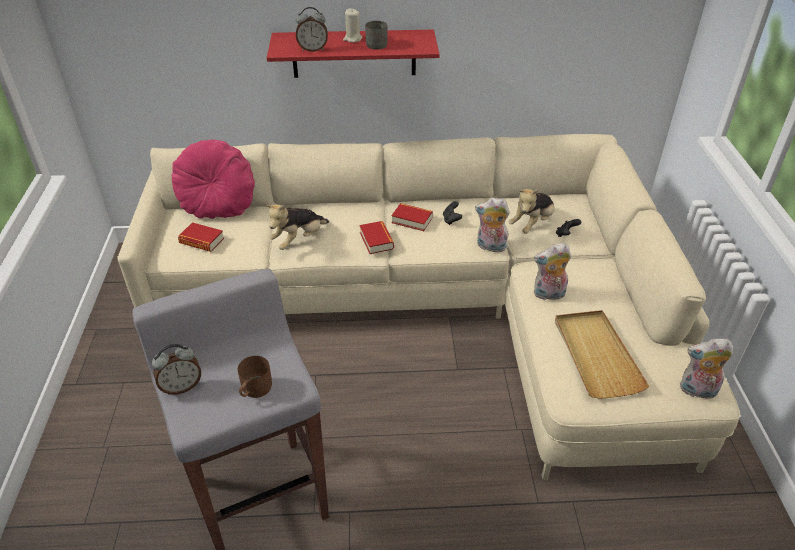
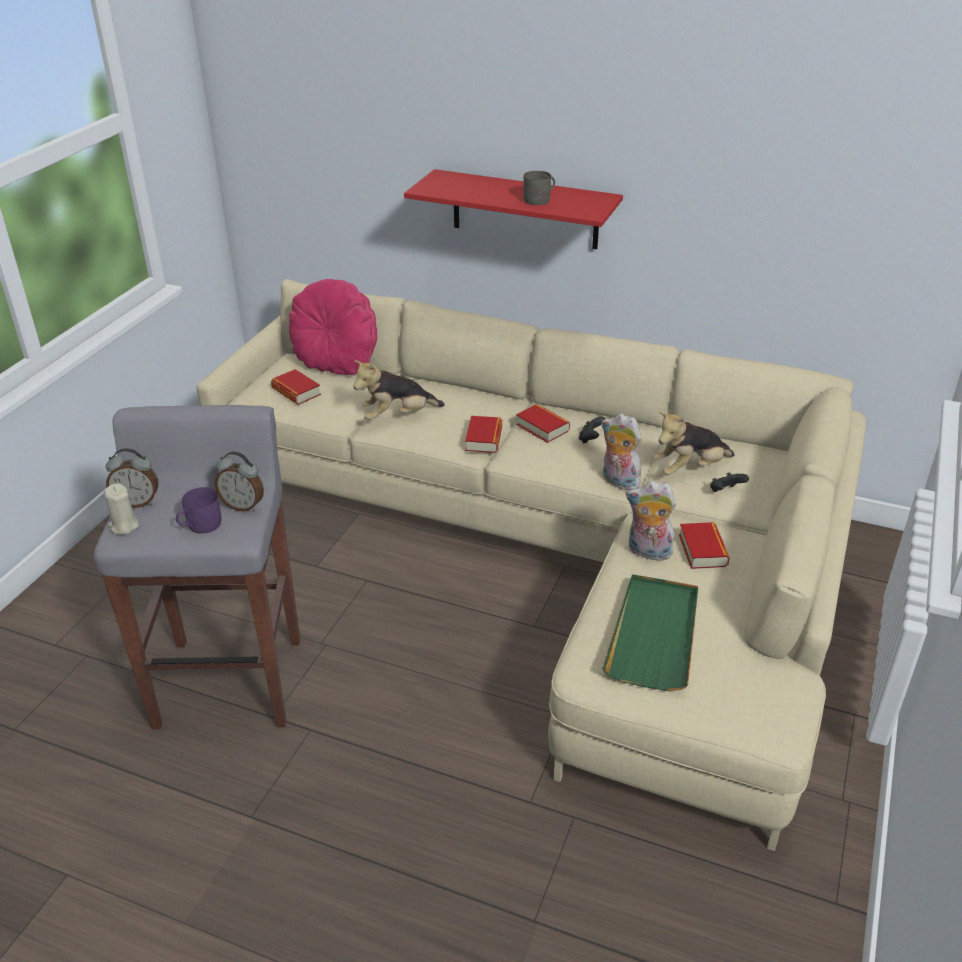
camera: 25 degrees right, 5 degrees down
(254, 389) = (200, 525): brown mug -> purple mug
(313, 49) = (460, 193): alarm clock -> alarm clock (243, 506)
(352, 39) = (515, 190): beige candle -> beige candle (124, 526)
(581, 282) = (702, 550): none -> book
(596, 355) = (654, 634): beige tray -> green tray
(697, 391) = (760, 717): plush toy -> none

